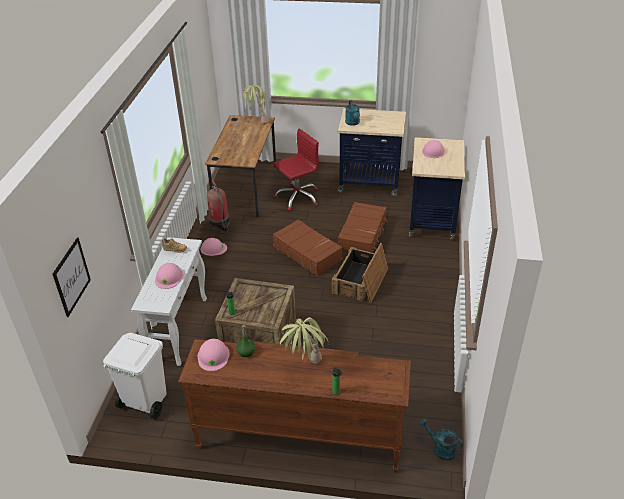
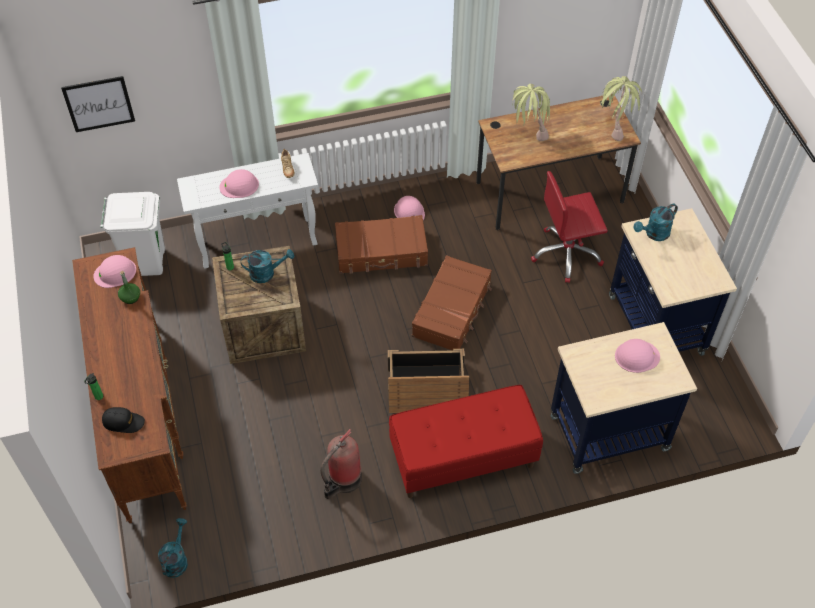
camera: 65 degrees right, 15 degrees up
(220, 225) = (458, 199): fire extinguisher -> fire extinguisher (343, 480)
(251, 295) = (267, 273): none -> turquoise watering can
(297, 197) = (566, 254): red office chair -> red office chair turned 135 degrees clockwise
(304, 368) = (123, 357): potted plant -> potted plant (528, 135)
(363, 235) = (526, 358): brown suitcase -> brown suitcase (381, 252)
(369, 381) = (123, 422): none -> black cap
(421, 280) = (463, 458): none -> red bench

